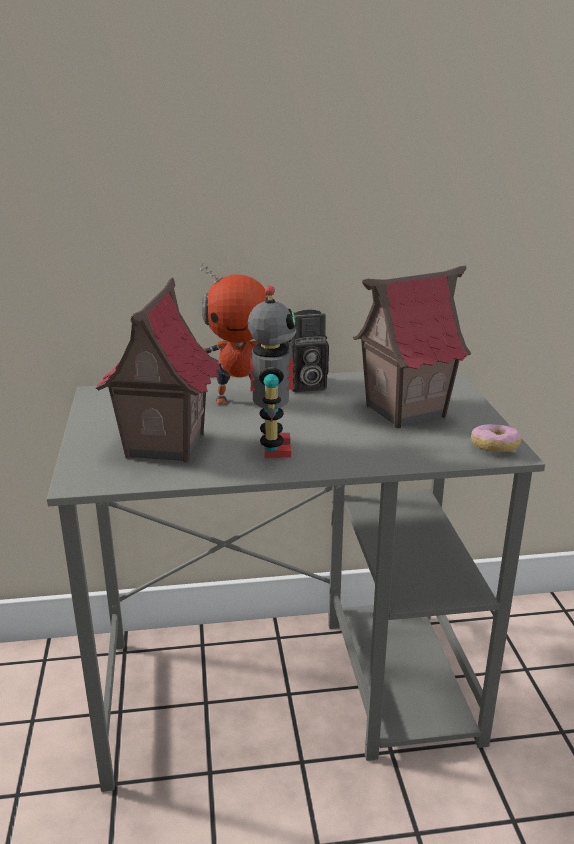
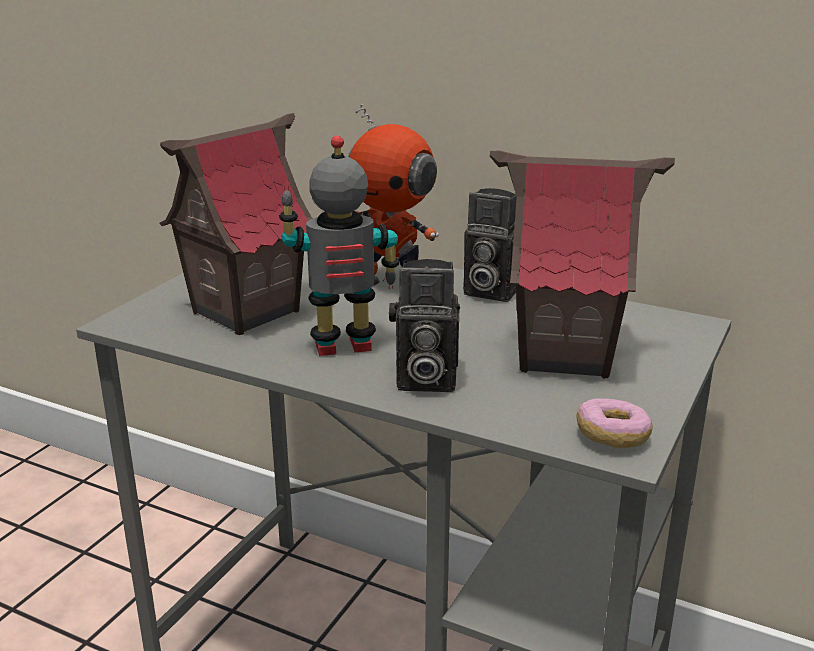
camera: 35 degrees right, 0 degrees up
(273, 448) = (343, 348): toy robot -> toy robot turned 135 degrees counterclockwise
(351, 451) = (422, 380): none -> camera

